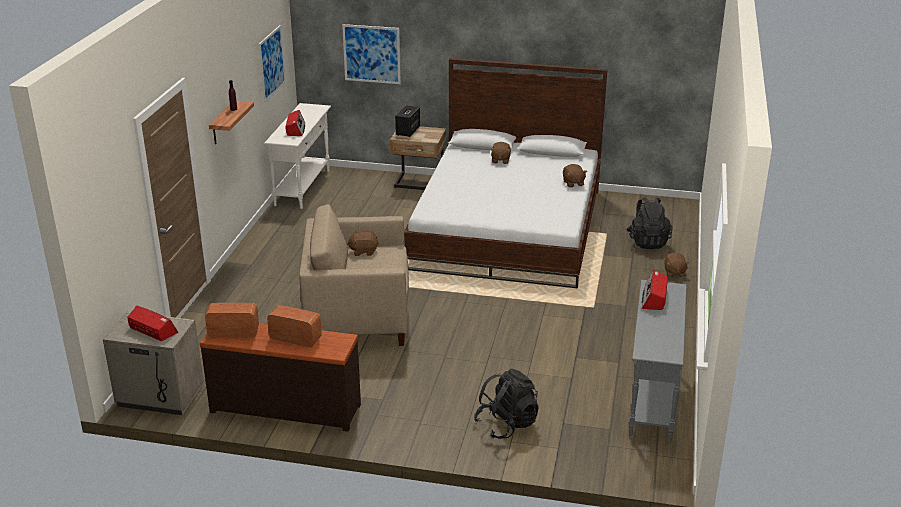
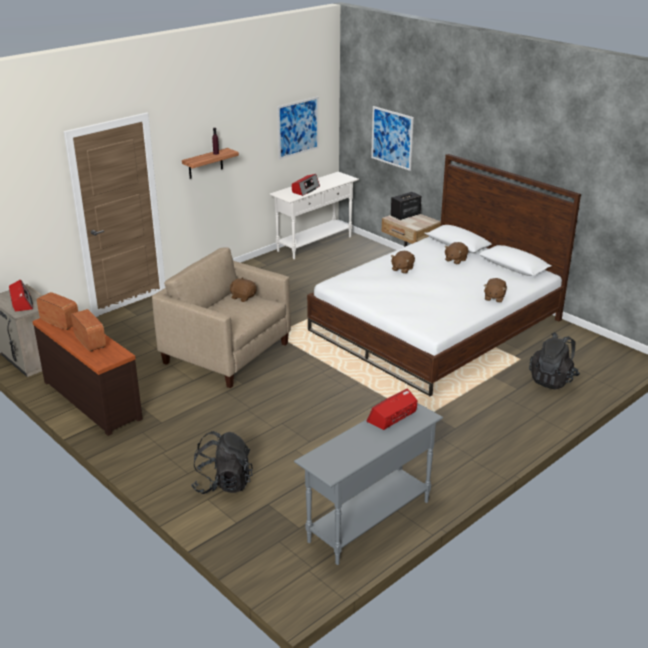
camera: 35 degrees right, 0 degrees up
(674, 272) = (542, 416): brown plush toy -> brown plush toy (402, 269)

